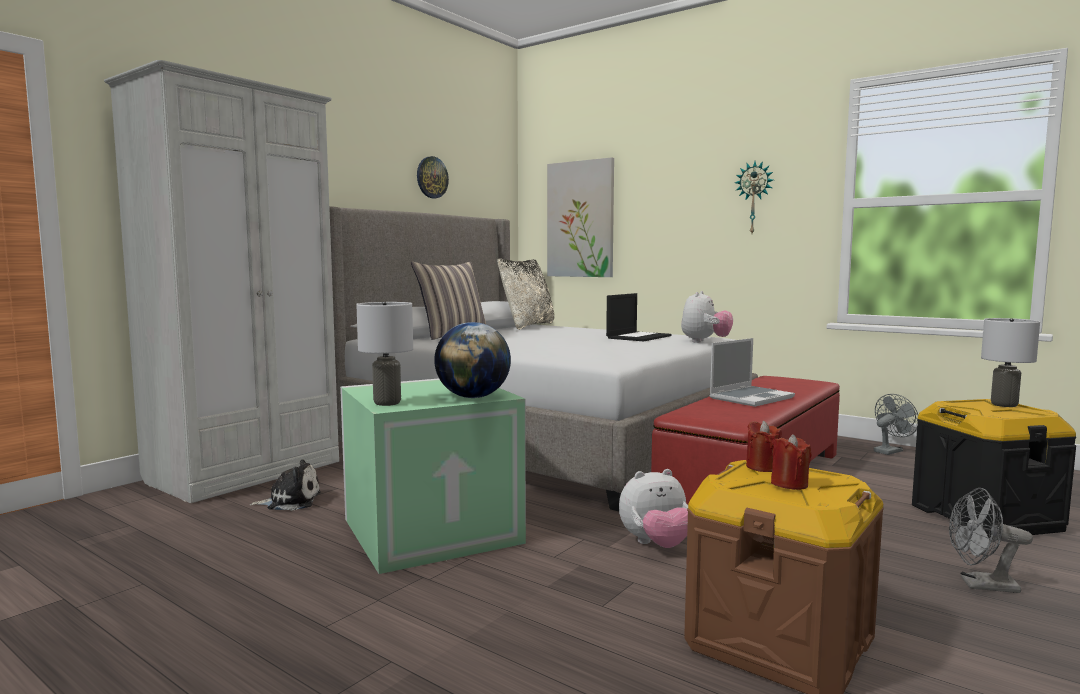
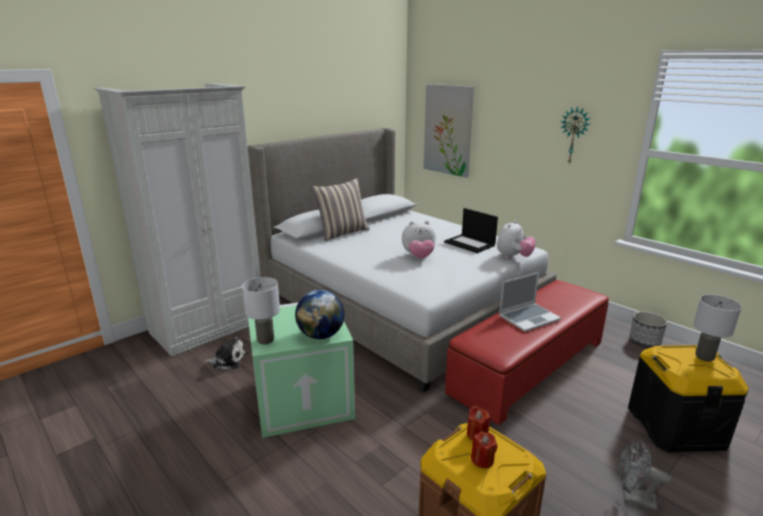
camera: 10 degrees right, 15 degrees up
(431, 177) = (335, 105): wall clock -> none
(528, 326) = (401, 216): beige pillow -> none
(638, 337) = (470, 244): laptop -> laptop turned 90 degrees clockwise
(656, 545) = (435, 430): plush toy -> plush toy (419, 257)
(890, 451) = (644, 341): grey fan -> planter

